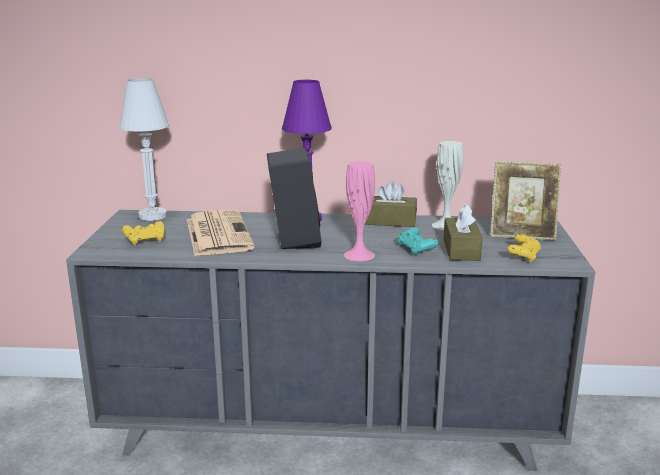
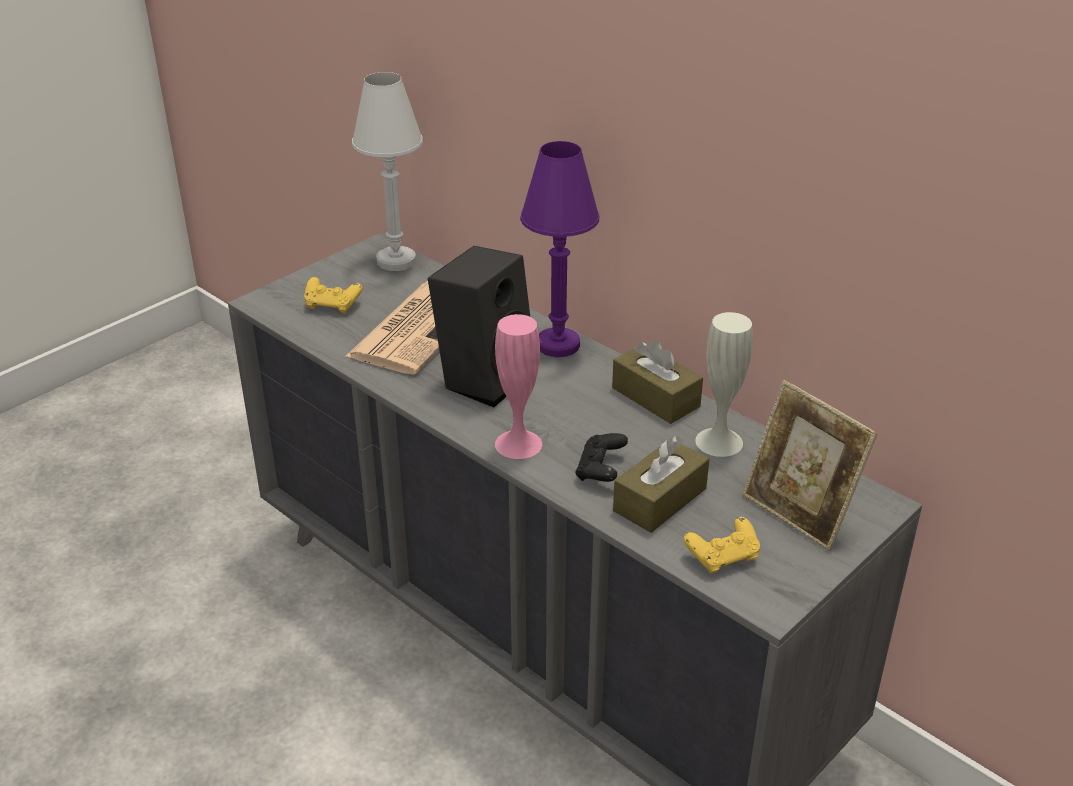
camera: 40 degrees right, 15 degrees up
(416, 250) = (600, 470): turquoise game controller -> black game controller

